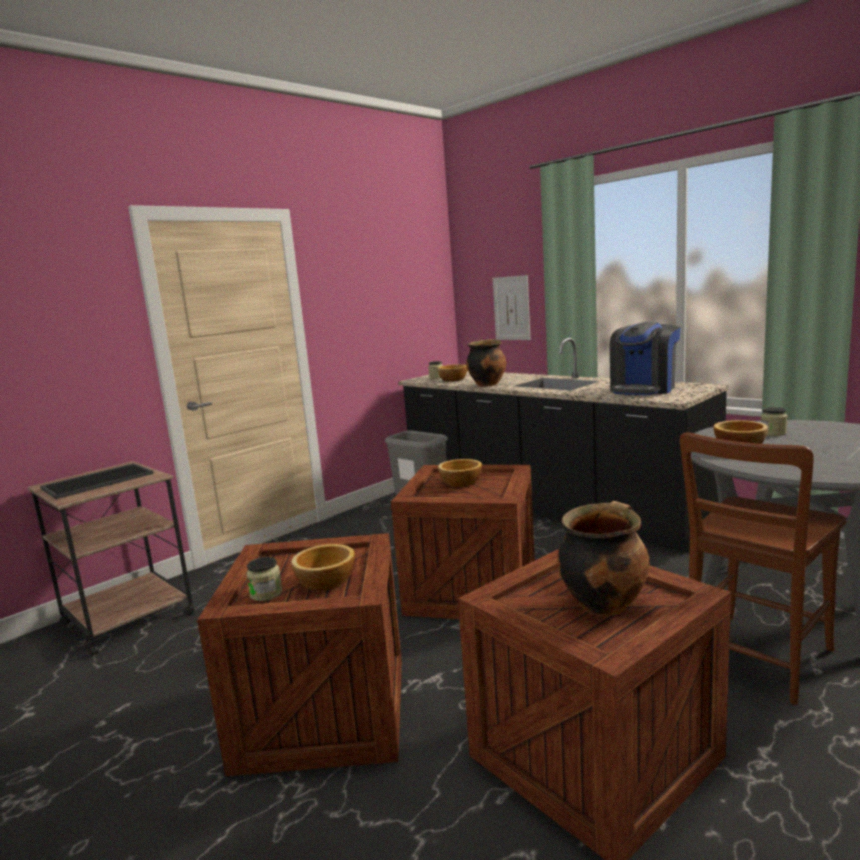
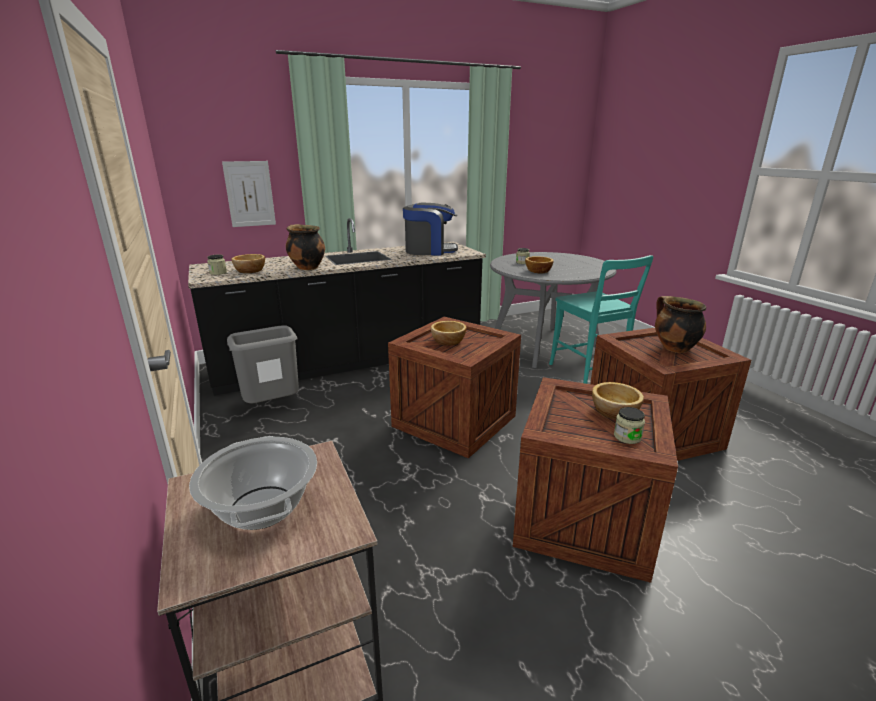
camera: 70 degrees left, 10 degrees up
(98, 480) = (261, 507): tray -> cooking pot
(643, 389) = (430, 251): coffee machine -> coffee machine turned 60 degrees counterclockwise
(755, 660) = (589, 372): brown chair -> turquoise chair

